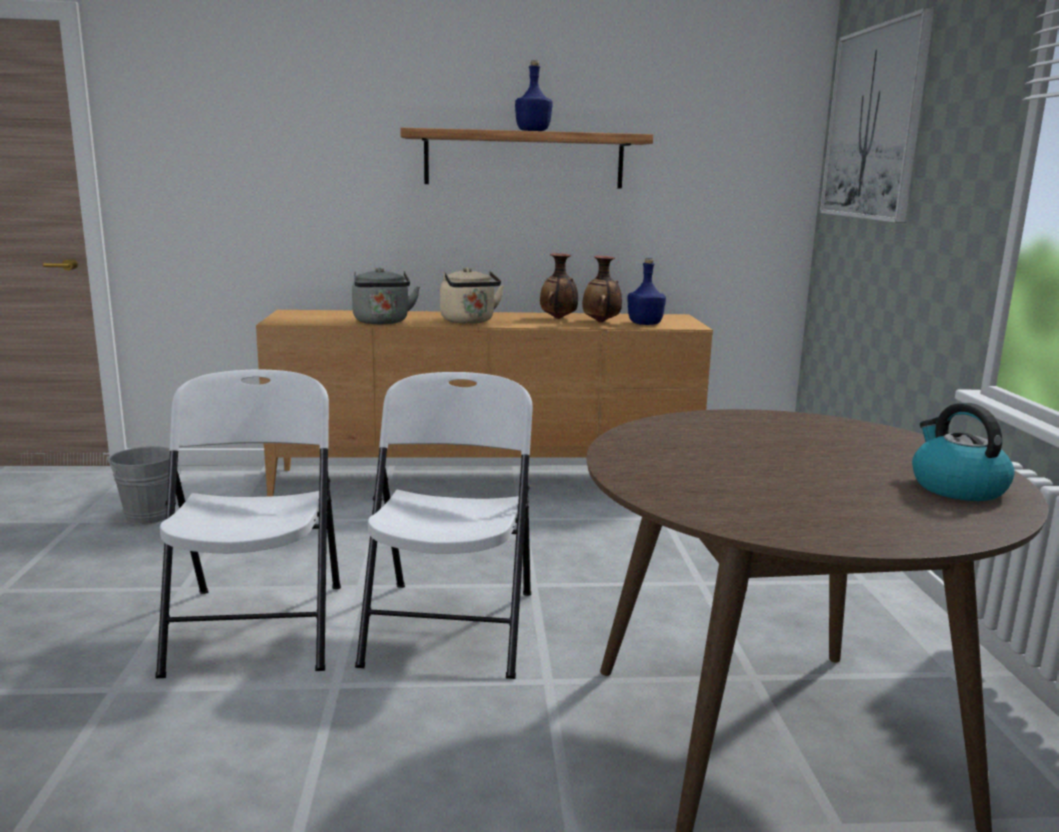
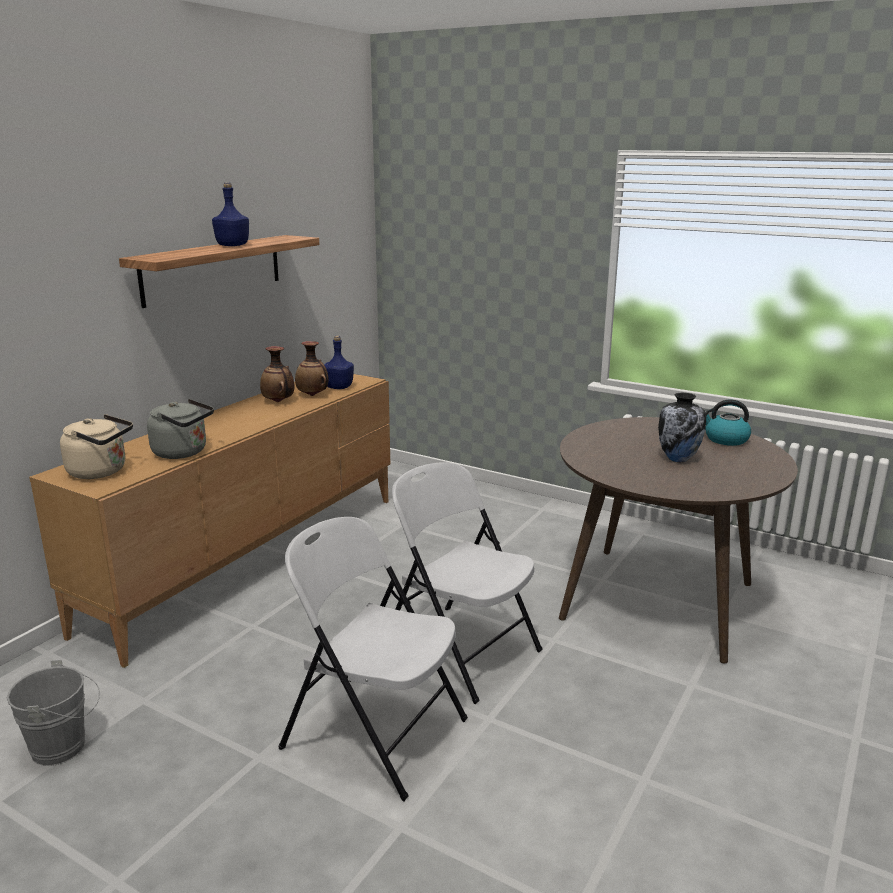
camera: 55 degrees left, 5 degrees up
(469, 321) = (237, 426): beige kettle -> beige kettle (101, 472)
(780, 470) = (678, 459): none -> vase
(874, 123) = (447, 218): picture -> none

